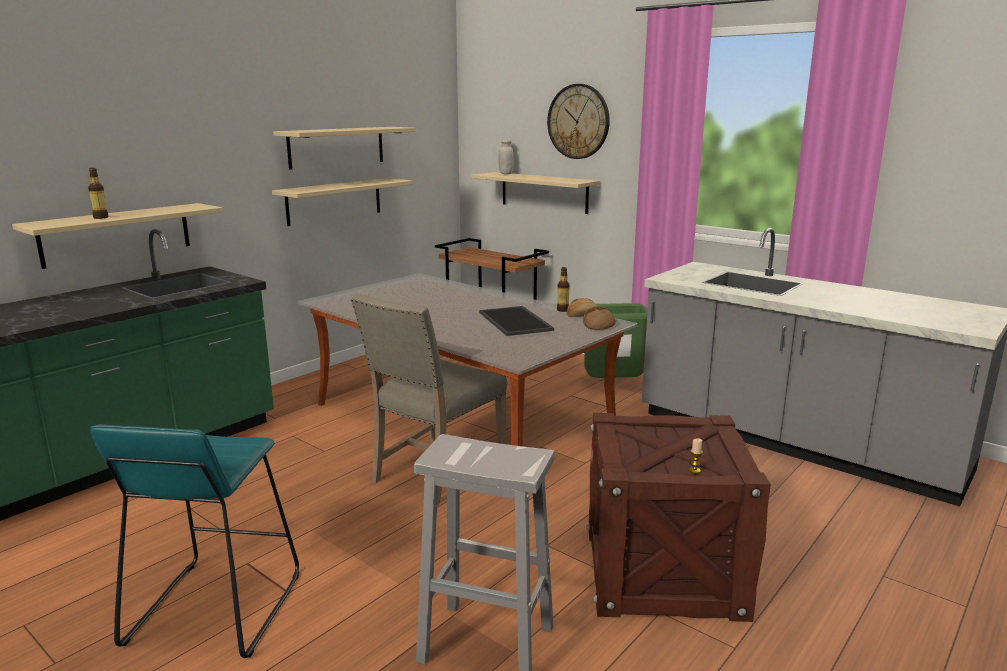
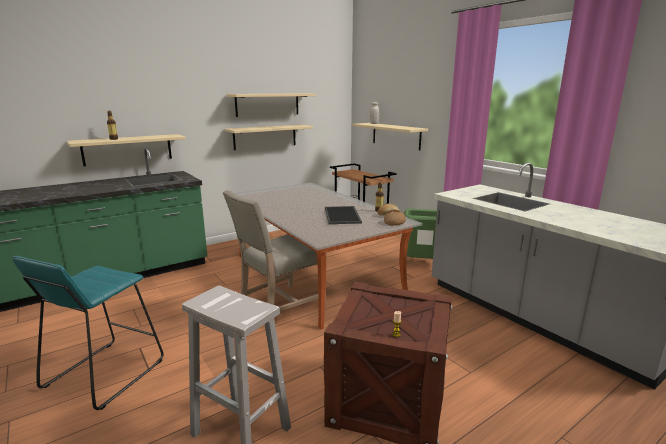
camera: 15 degrees right, 0 degrees up
(578, 121) = (417, 90): wall clock -> none

